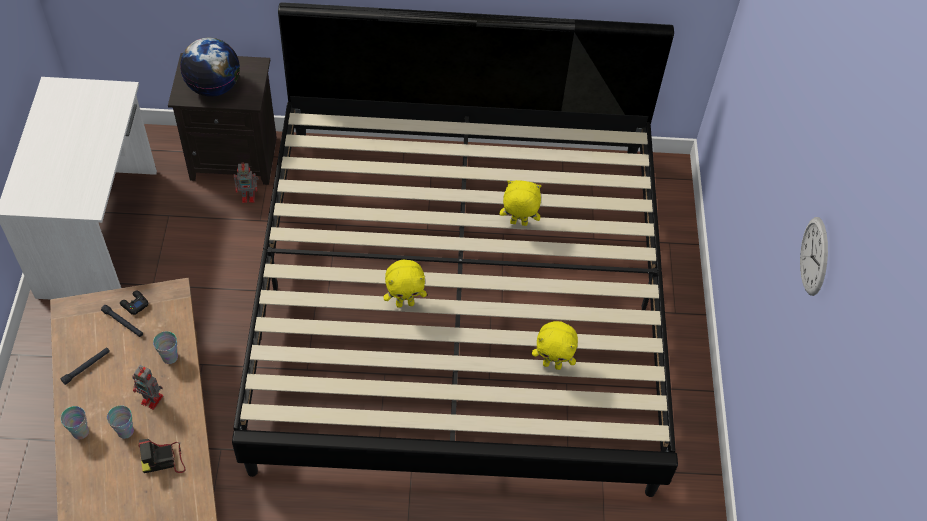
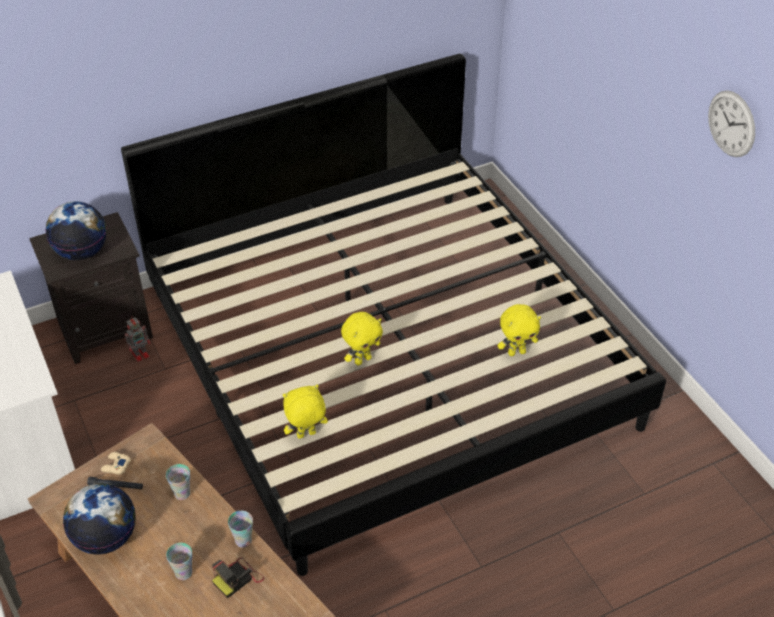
camera: 25 degrees left, 10 degrees down
(80, 432) = (139, 594): cup -> cup (243, 540)
(86, 367) = (106, 538): black flashlight -> globe
(134, 304) = (116, 466): black game controller -> beige game controller
(153, 400) = (191, 535): toy robot -> none
(518, 224) = (411, 263): yellow plush toy -> yellow plush toy (306, 435)

